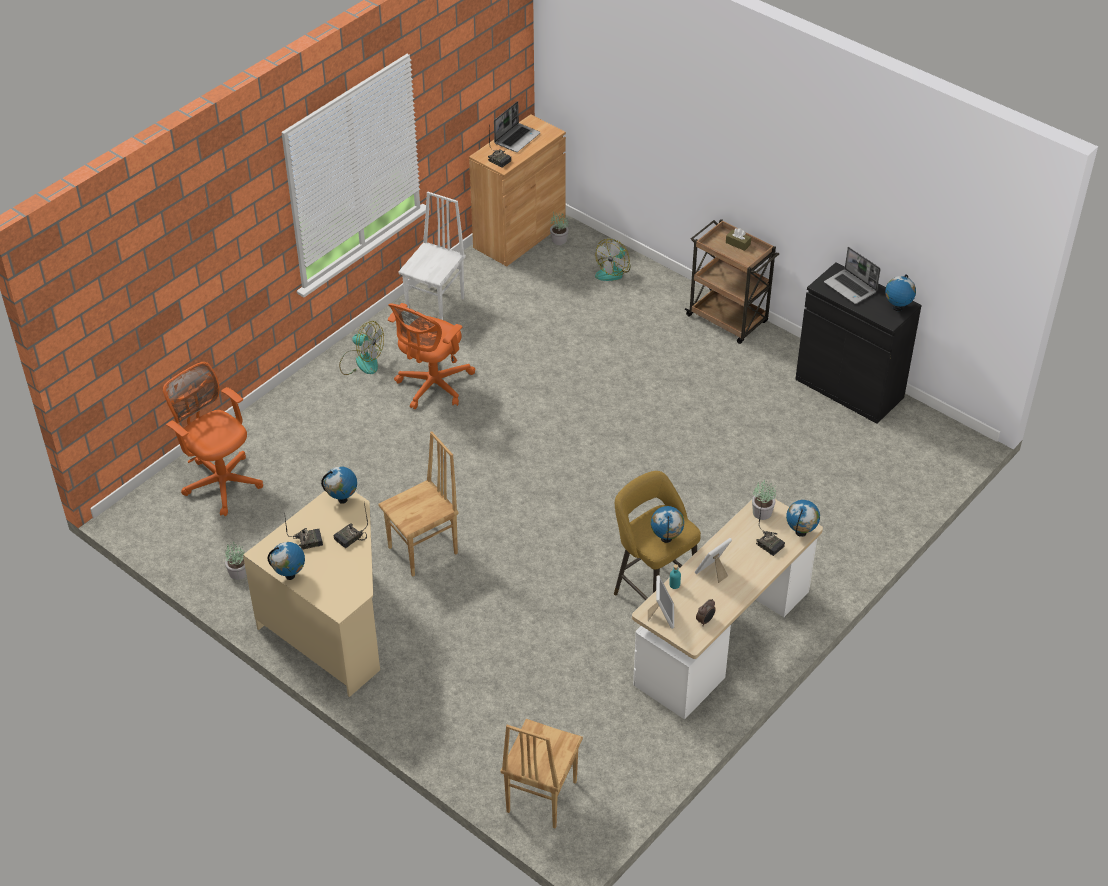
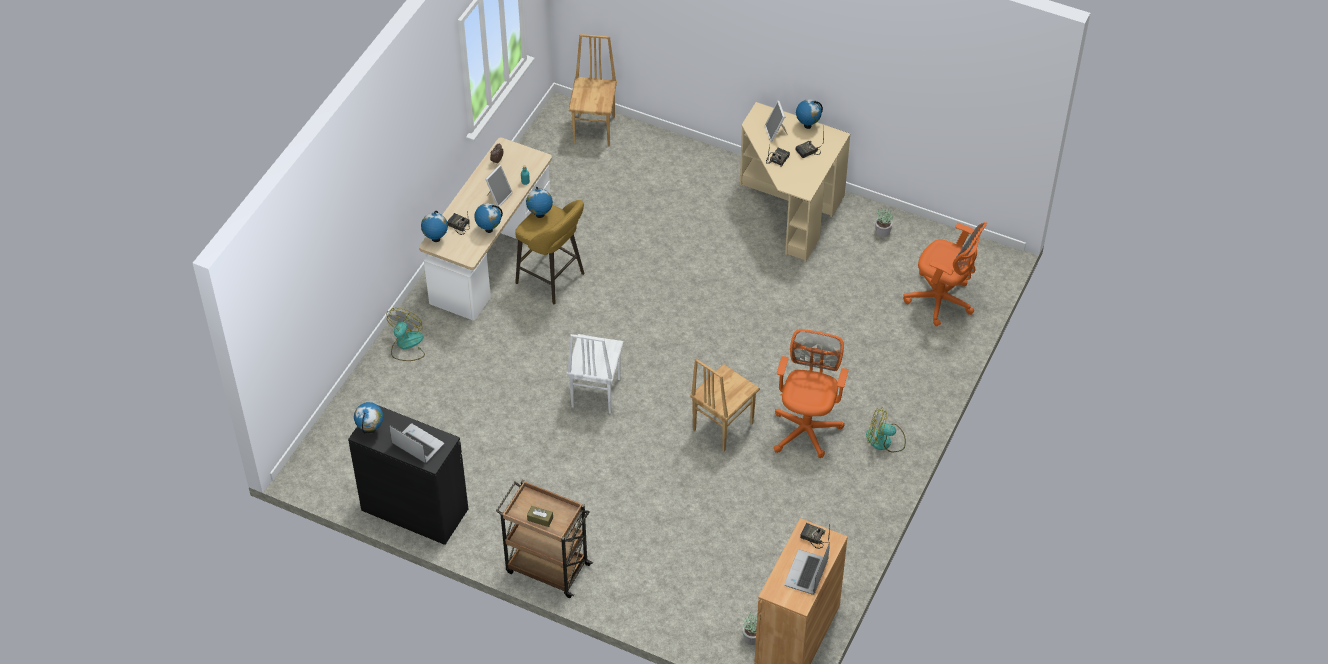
camera: 165 degrees right, 5 degrees up
(342, 499) = (798, 186): globe -> globe (489, 229)
(424, 551) = (746, 277): brown chair -> brown chair (722, 426)
(436, 305) = (844, 521): white chair -> white chair (595, 393)
(613, 271) = (680, 606): fan -> fan (406, 345)
(662, 615) = (529, 158): picture frame -> picture frame (776, 132)
(762, 512) = (468, 249): potted plant -> none

